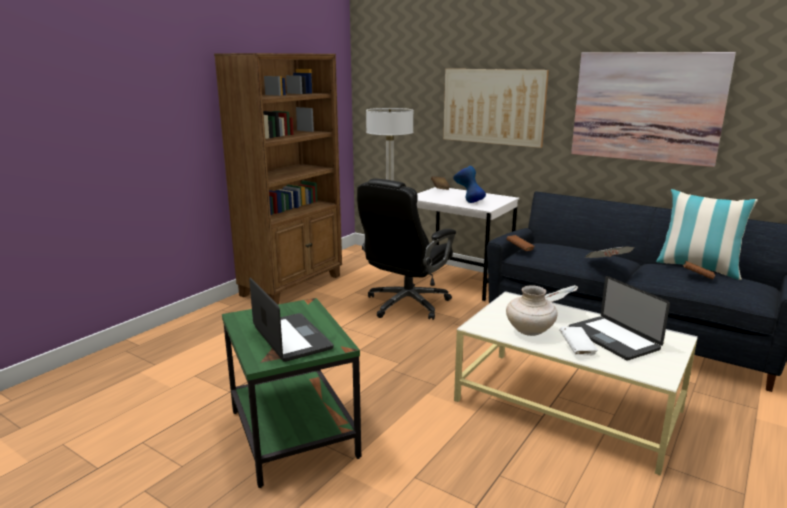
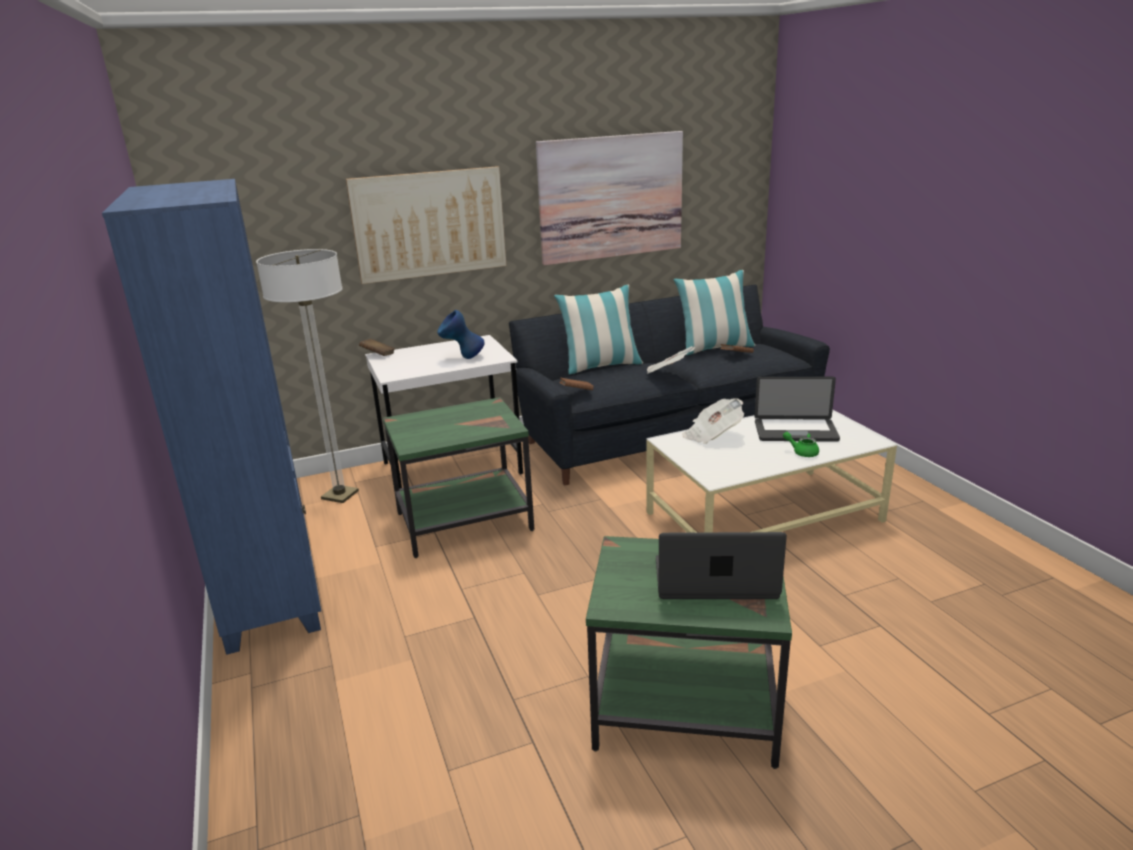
camera: 55 degrees left, 5 degrees up
(293, 285) = (272, 590): brown bookcase -> blue bookcase
(406, 304) = (464, 523): black office chair -> green side table
(529, 331) = (750, 459): beige vase -> none
(577, 349) = (802, 452): white book -> green teapot
(579, 245) = (601, 366): none -> pillow

